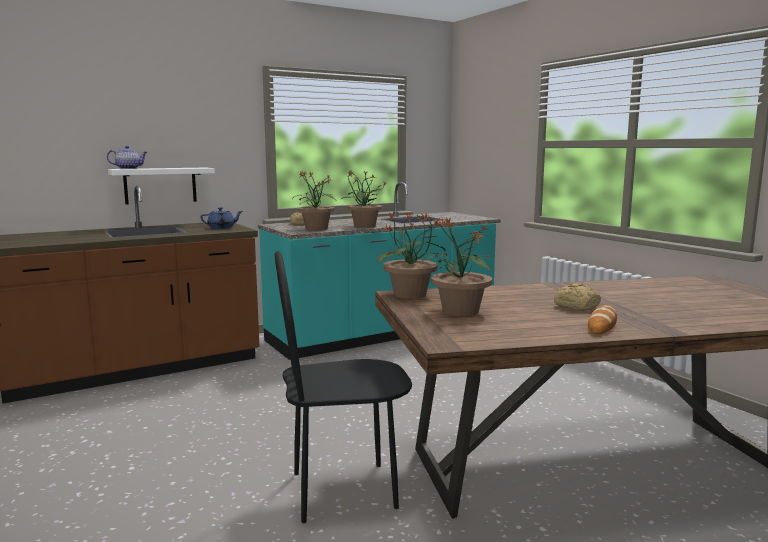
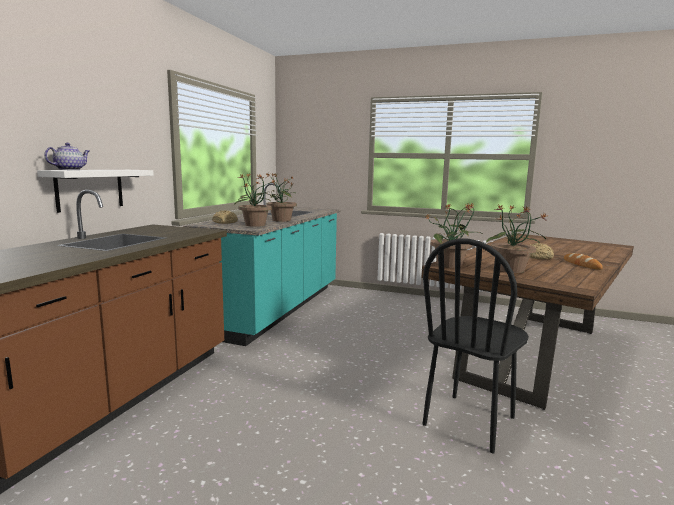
camera: 40 degrees left, 0 degrees up
(222, 227) = (180, 230): blue teapot -> none

